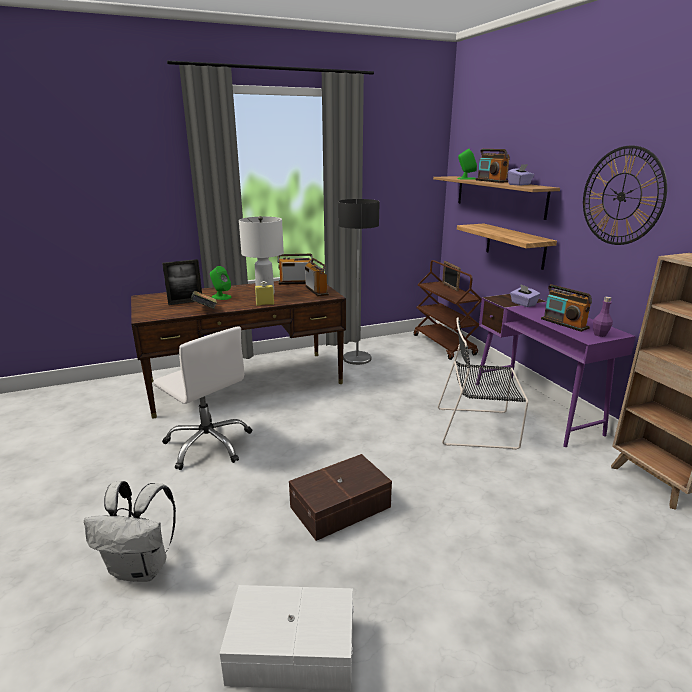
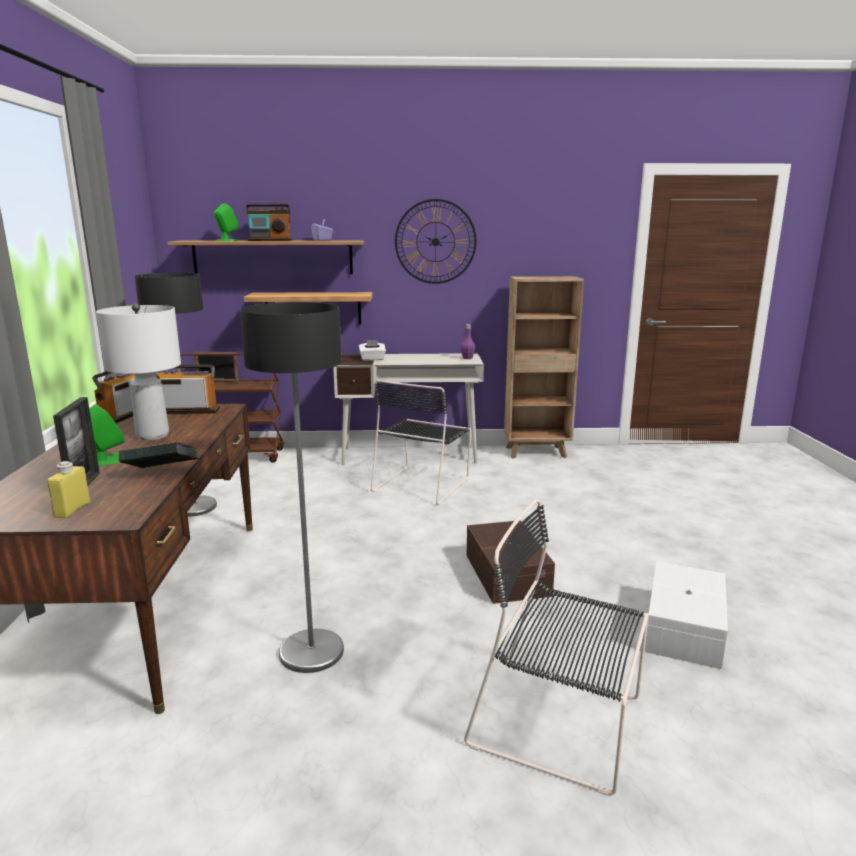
camera: 70 degrees left, 5 degrees down
(142, 568) = (561, 723): white backpack -> black chair
(208, 444) = (312, 652): white office chair -> floor lamp
(265, 304) = (199, 439): yellow bottle -> yellow bottle (72, 510)
(523, 304) = (372, 359): purple tissue box -> white tissue box
(535, 407) = (410, 455): purple desk -> white desk
(564, 323) = (435, 360): radio -> none

